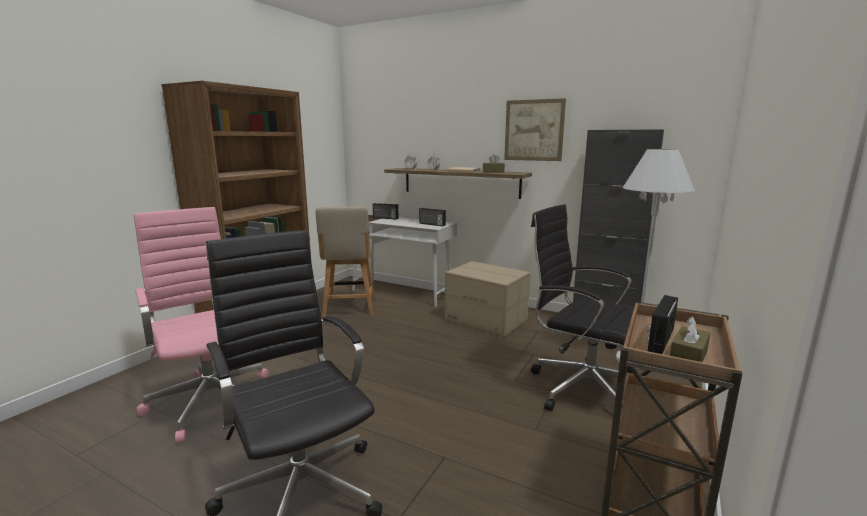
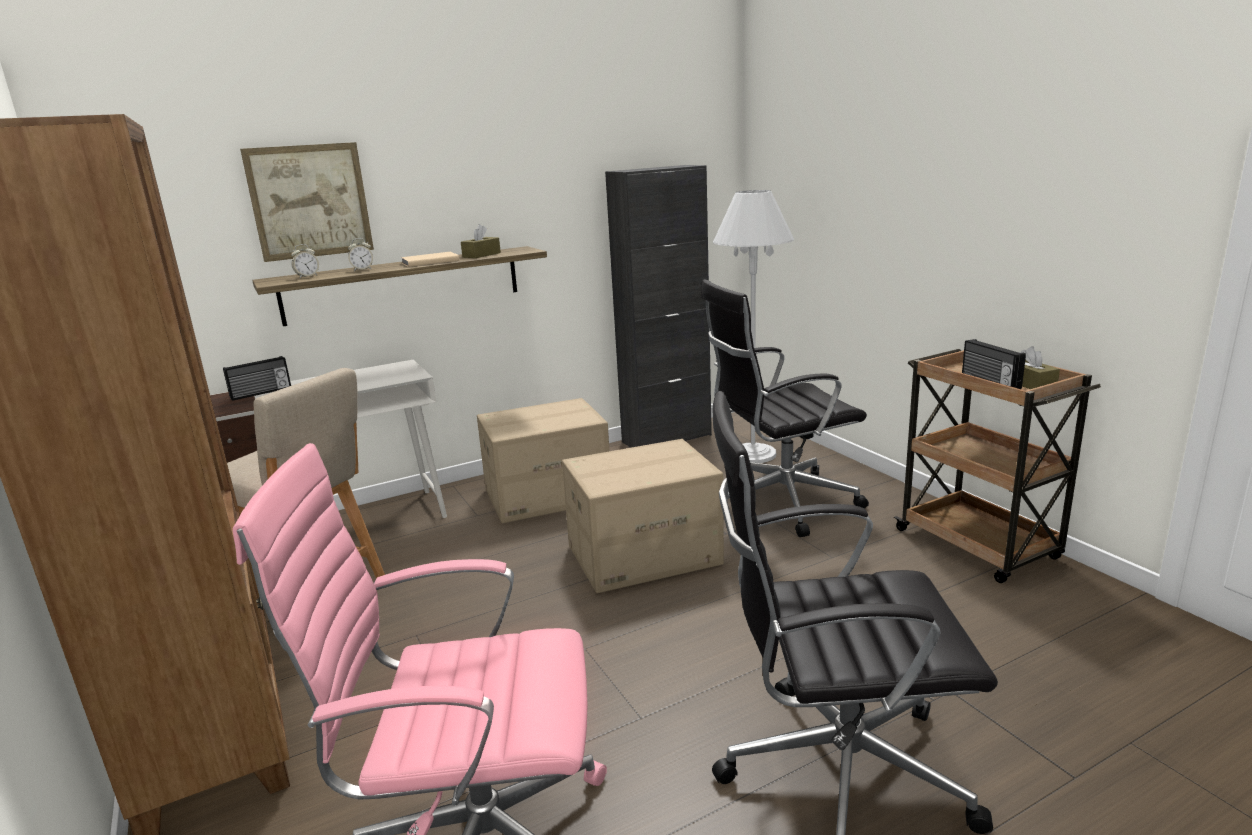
camera: 55 degrees left, 5 degrees up
(432, 224) = (390, 374): radio -> none
(459, 363) = (644, 554): none -> cardboard box
(534, 130) = (520, 177): picture -> picture (310, 201)

